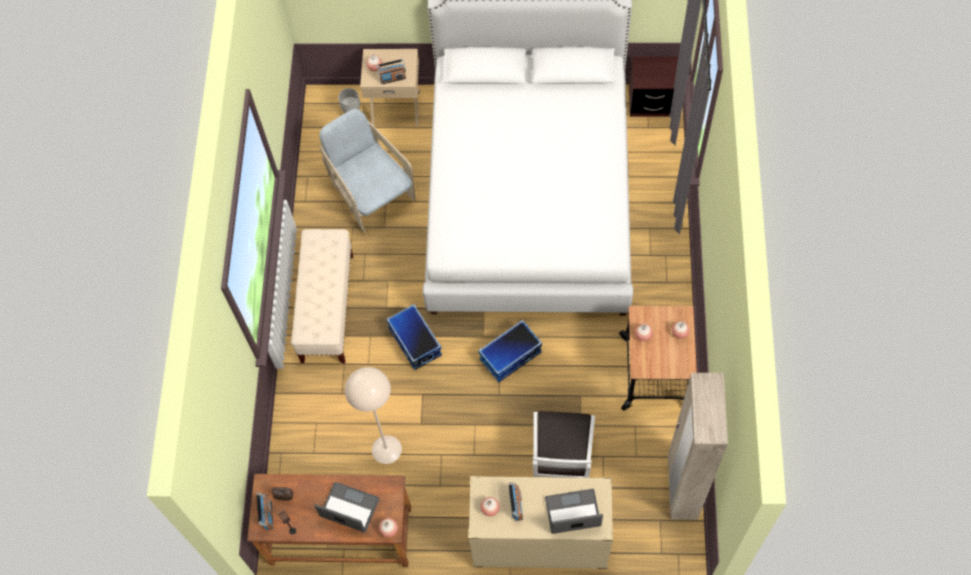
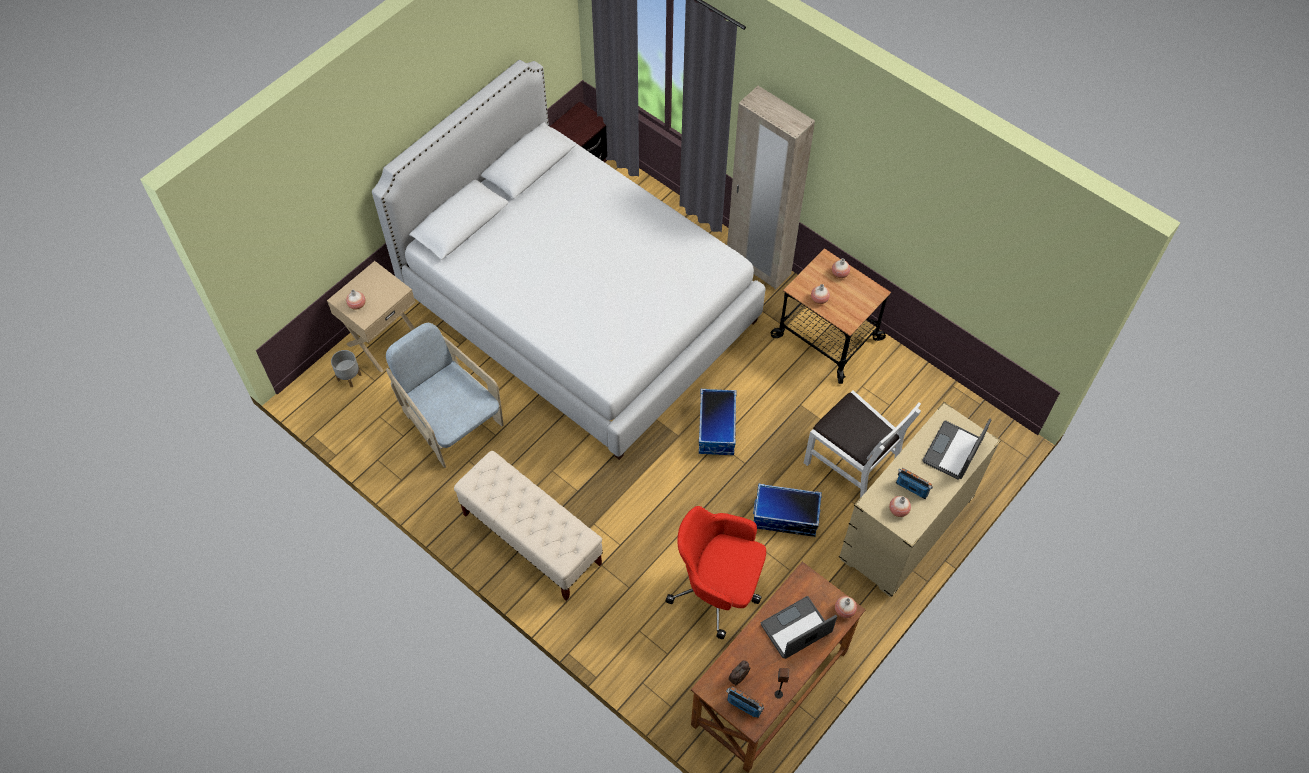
camera: 55 degrees left, 5 degrees down
(371, 193) = (451, 421): beige armchair -> beige armchair turned 45 degrees clockwise
(386, 449) = (718, 589): beige floor lamp -> red office chair
(393, 78) = (384, 299): radio -> none
(414, 342) = (633, 492): storage box -> storage box (785, 517)
(681, 488) = (944, 394): beige wardrobe -> beige wardrobe (758, 265)

